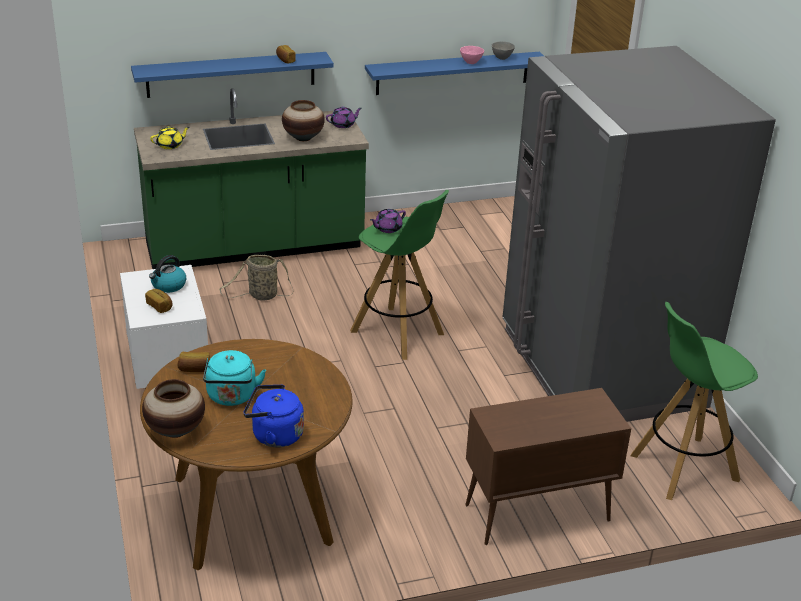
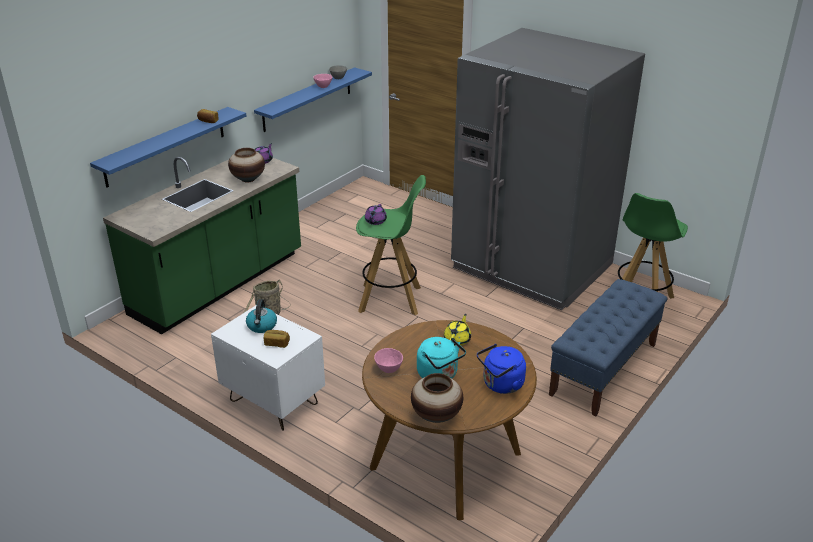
camera: 35 degrees left, 0 degrees up
(170, 145) = (154, 220): yellow teapot -> yellow teapot (457, 339)
(194, 369) = (388, 369): bread -> pink bowl
(536, 513) = (603, 369): brown cabinet -> blue bench

